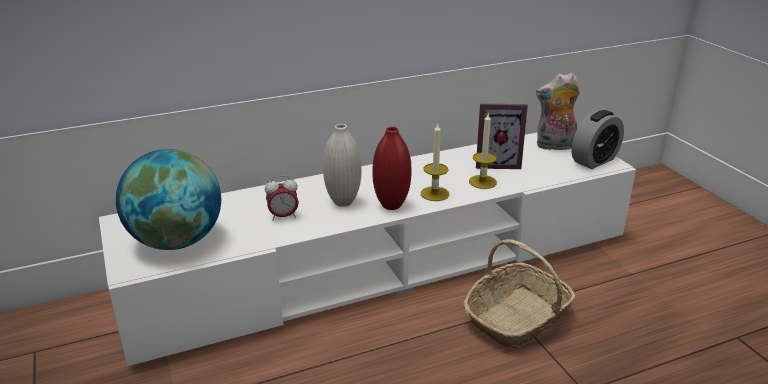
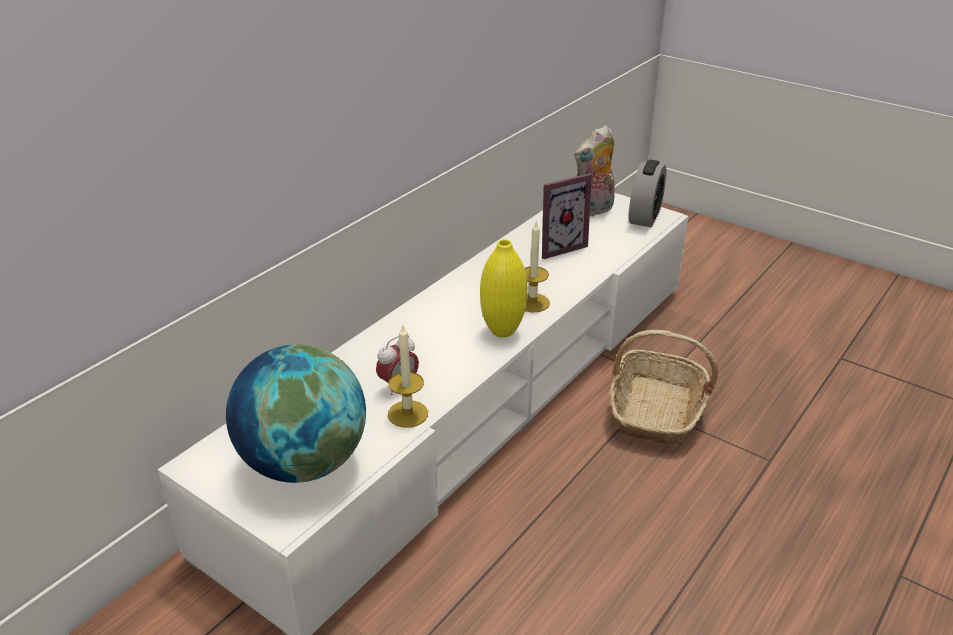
camera: 30 degrees left, 5 degrees up
(343, 202) = (446, 344): white vase -> none
(391, 205) = (502, 331): red vase -> yellow vase
(482, 182) = (565, 273): candle -> candle (408, 414)

